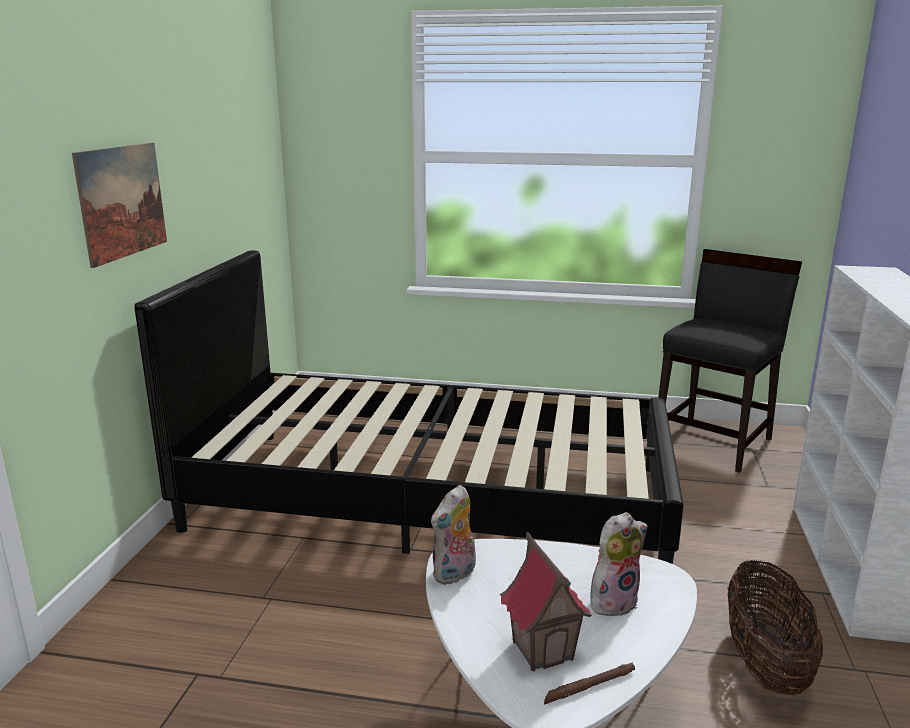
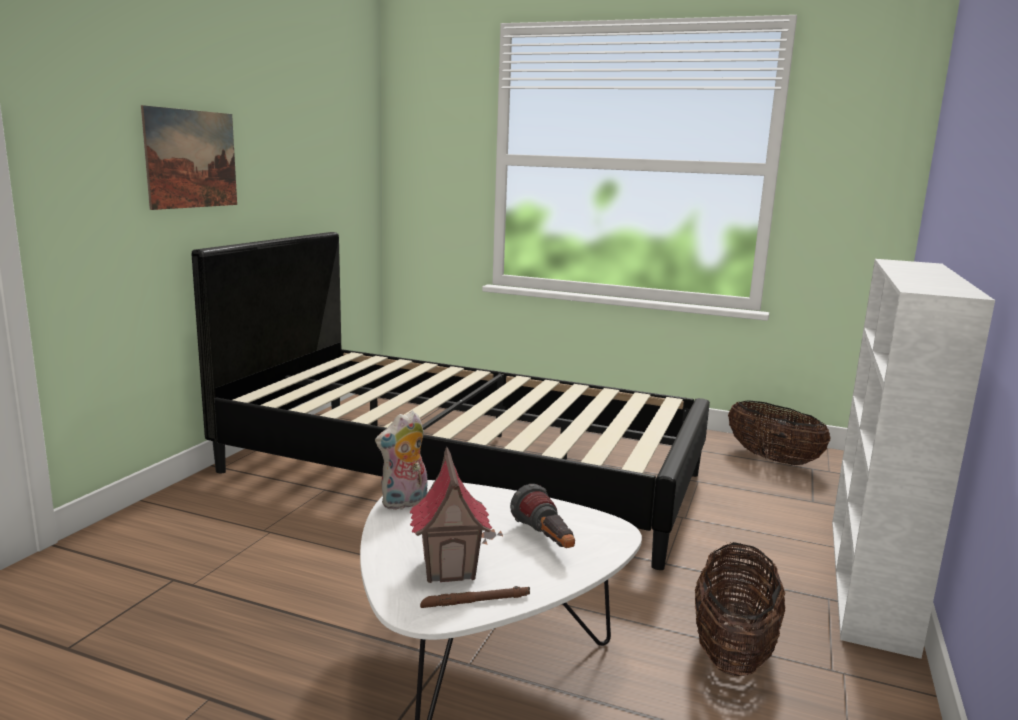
camera: 10 degrees right, 5 degrees down
(613, 601) = (546, 541): plush toy -> flashlight
(714, 442) = (772, 459): black chair -> basket

